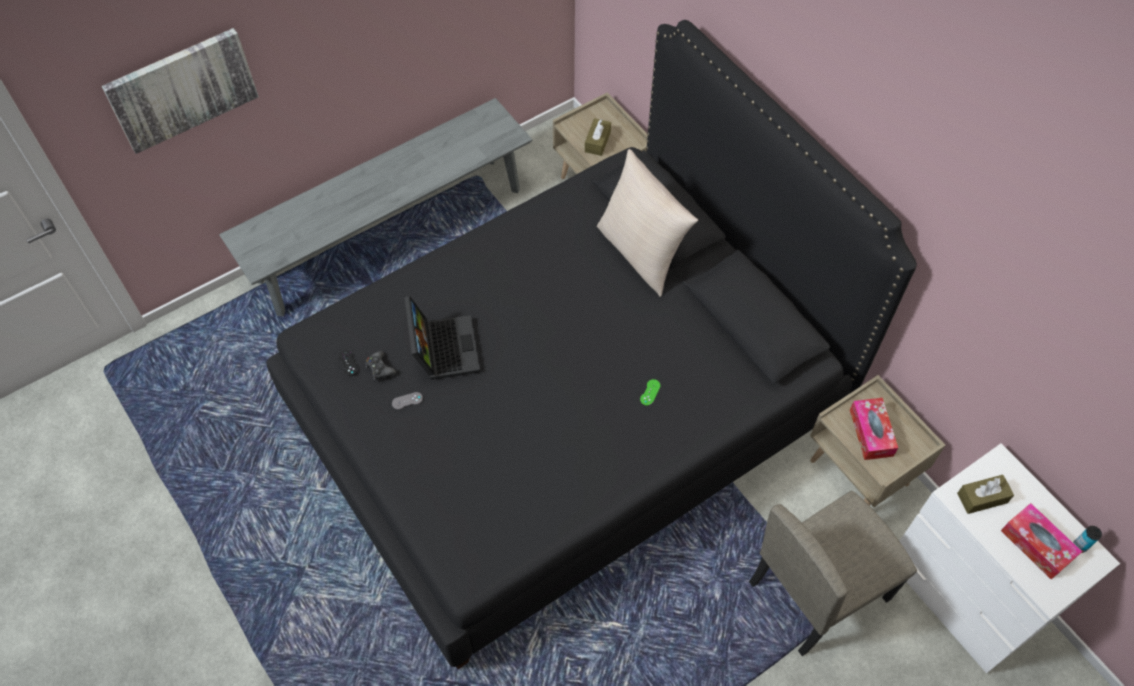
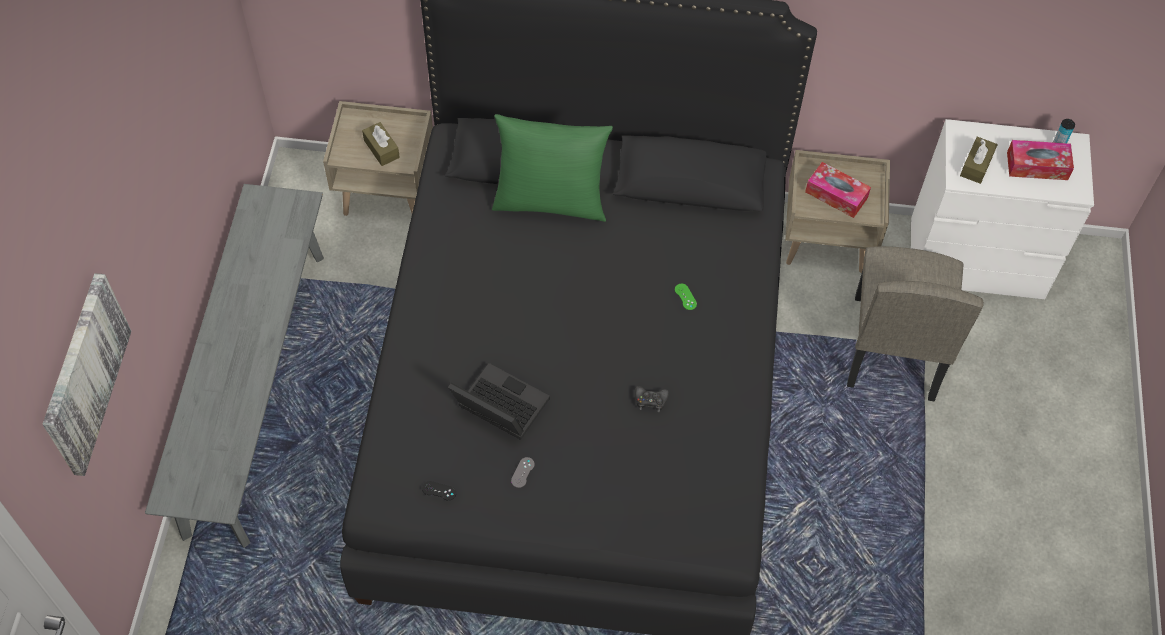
camera: 50 degrees left, 0 degrees up
(380, 368) = (470, 470): black game controller -> black game controller (650, 400)
(641, 253) = (550, 201): beige pillow -> green pillow

